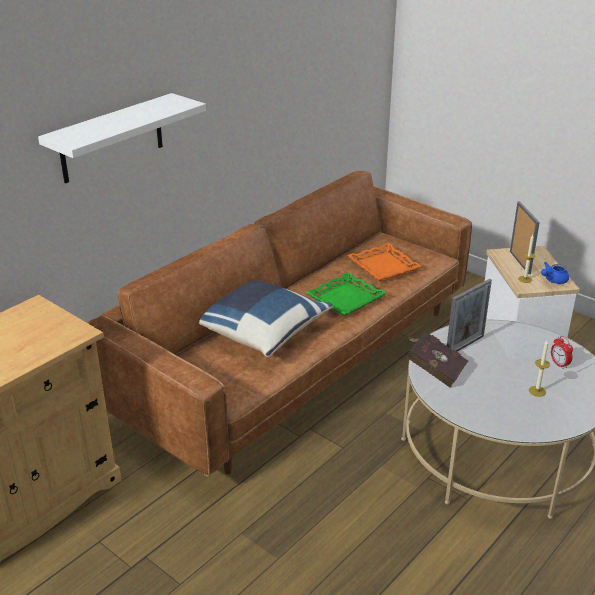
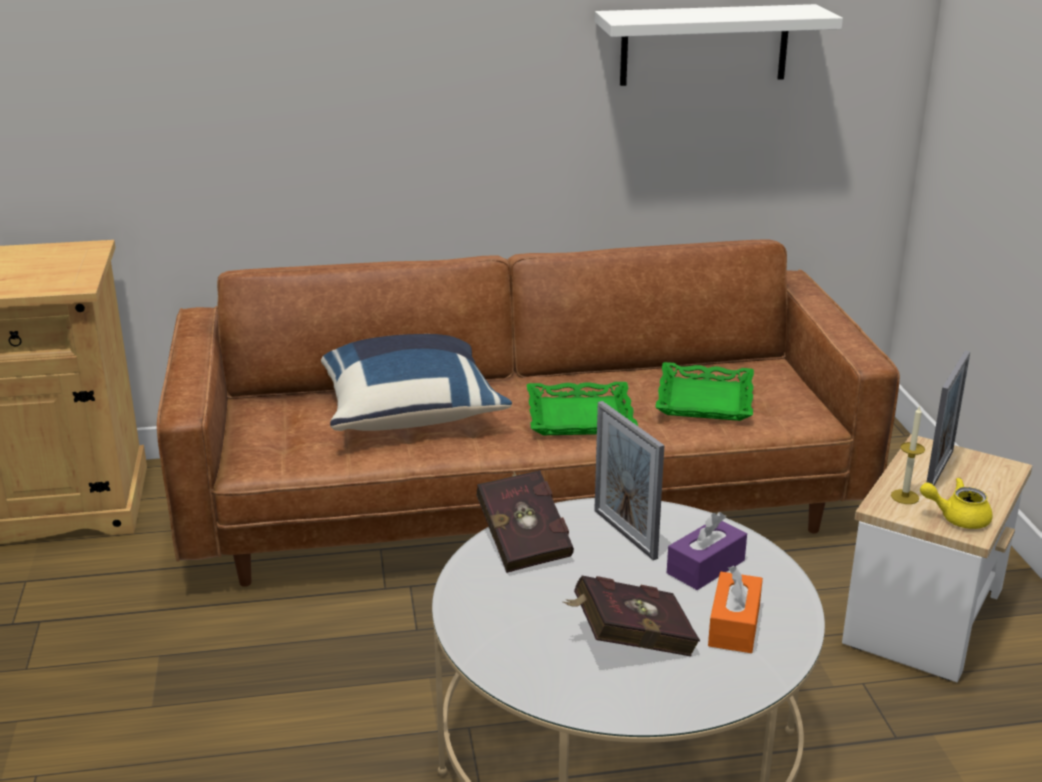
camera: 40 degrees right, 5 degrees down
(112, 138) = (265, 55): white shelf -> white shelf (704, 45)
(384, 267) = (706, 400): orange tray -> green tray
(465, 346) = (625, 534): picture frame -> picture frame turned 60 degrees clockwise
(514, 345) = (705, 567): none -> purple tissue box
(537, 391) = (628, 641): candle -> red book
(553, 280) = (957, 517): blue teapot -> yellow teapot
(559, 364) = (734, 625): alarm clock -> orange tissue box

